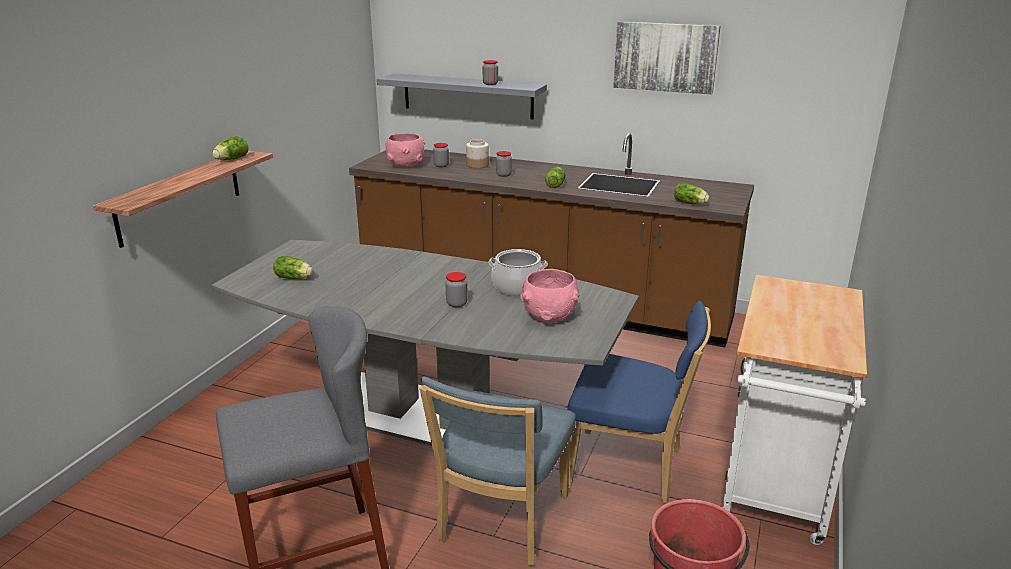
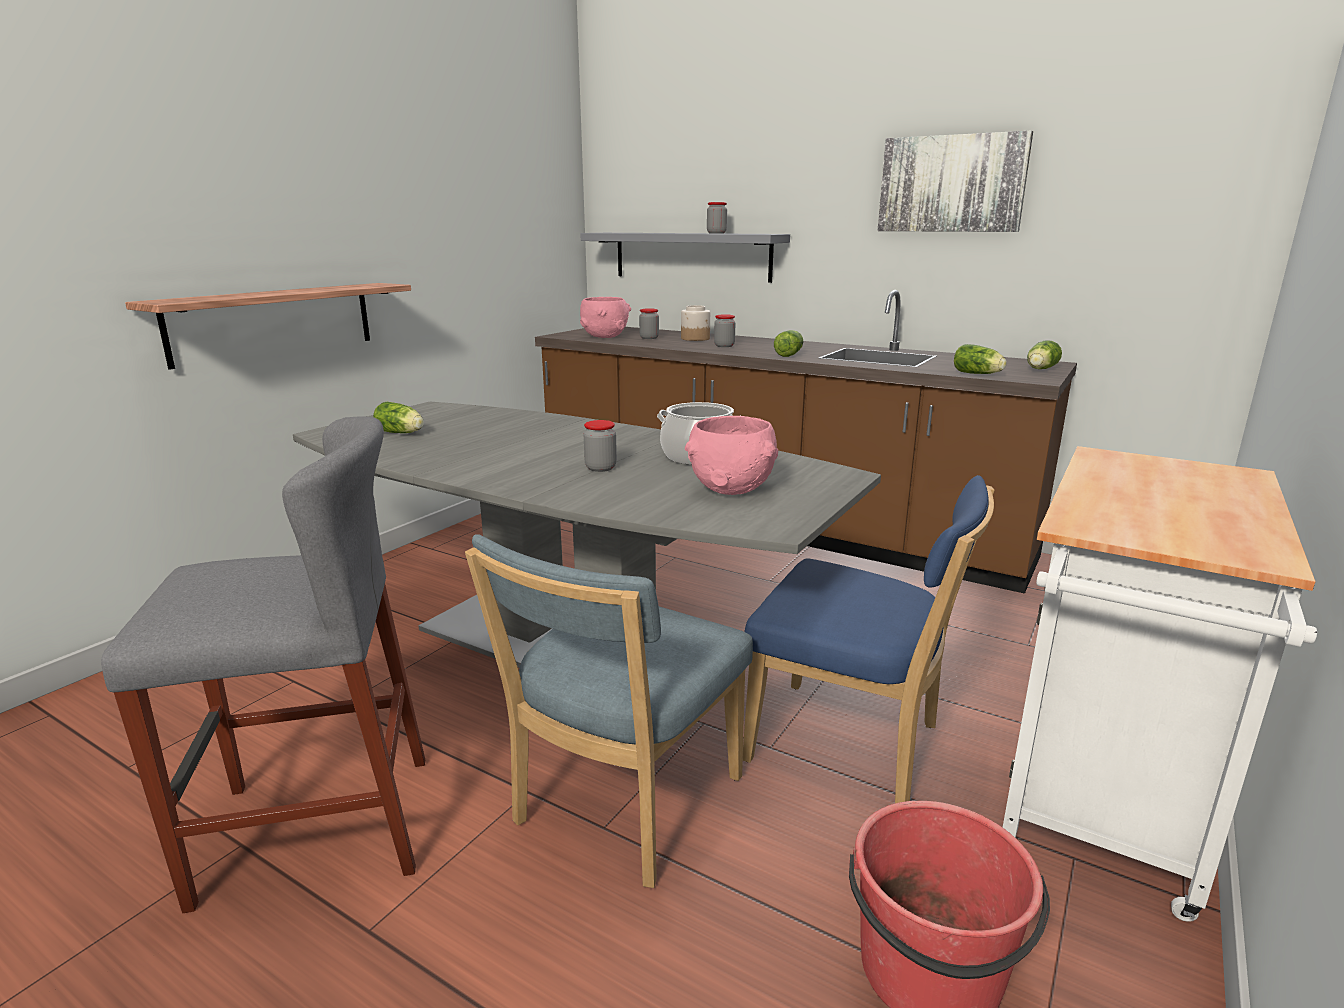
camera: 10 degrees right, 5 degrees down
(230, 159) = (352, 286): lettuce -> lettuce (1040, 369)

